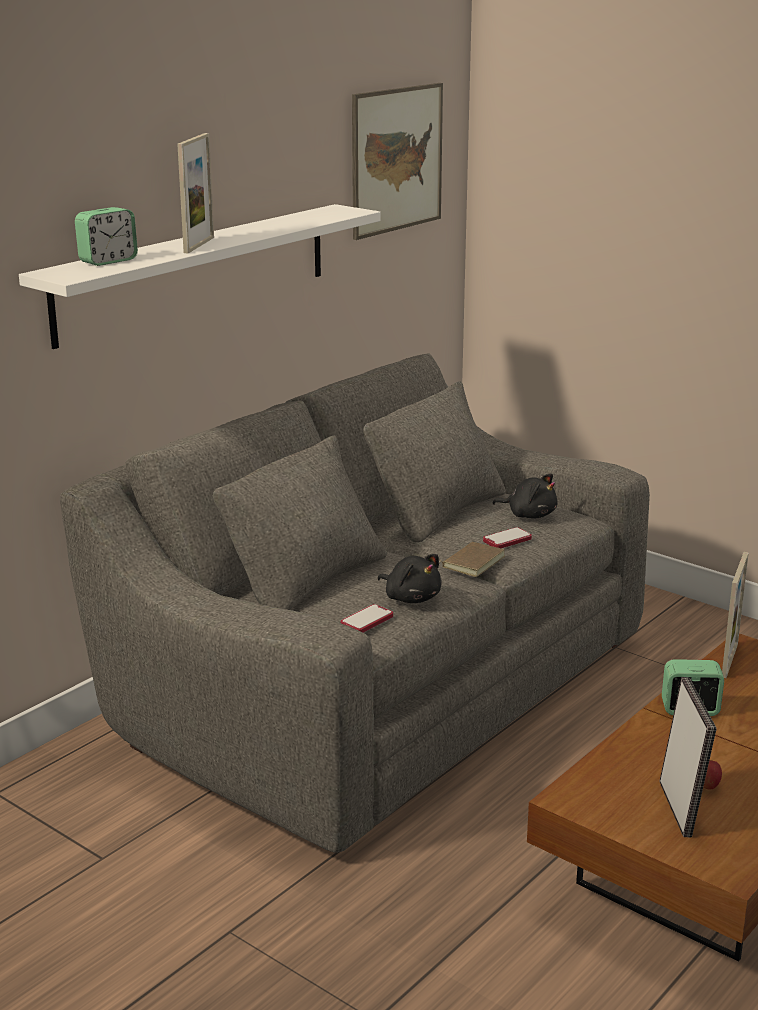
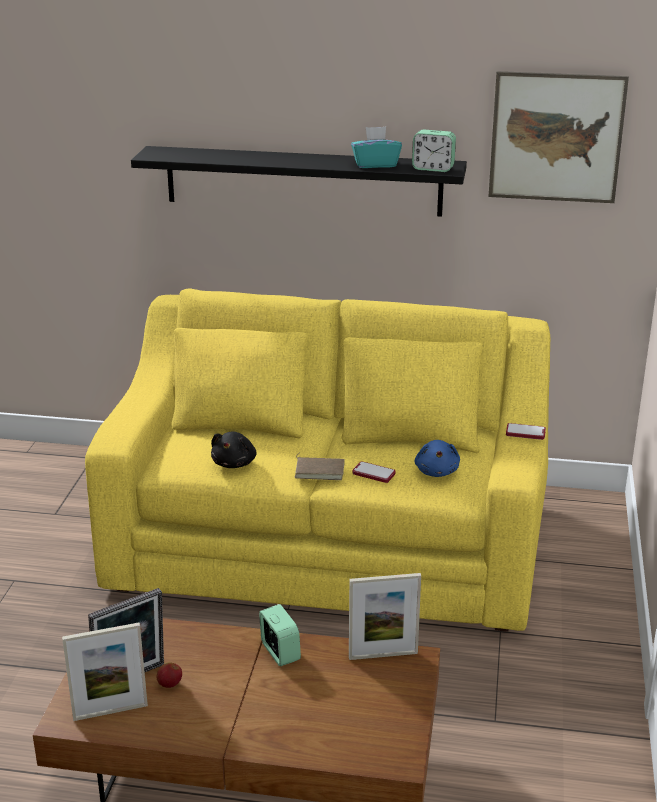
camera: 60 degrees right, 5 degrees up
(108, 261) = (199, 153): alarm clock -> alarm clock (433, 168)
(196, 272) = (303, 181): white shelf -> black shelf
(199, 245) = (273, 160): picture frame -> picture frame (110, 712)
(290, 223) = (375, 164): none -> turquoise tissue box
(367, 621) = (185, 457): phone -> phone (525, 432)
(378, 684) = (328, 539): grey sofa -> yellow sofa
(529, 515) = (437, 471): black plush toy -> blue plush toy

